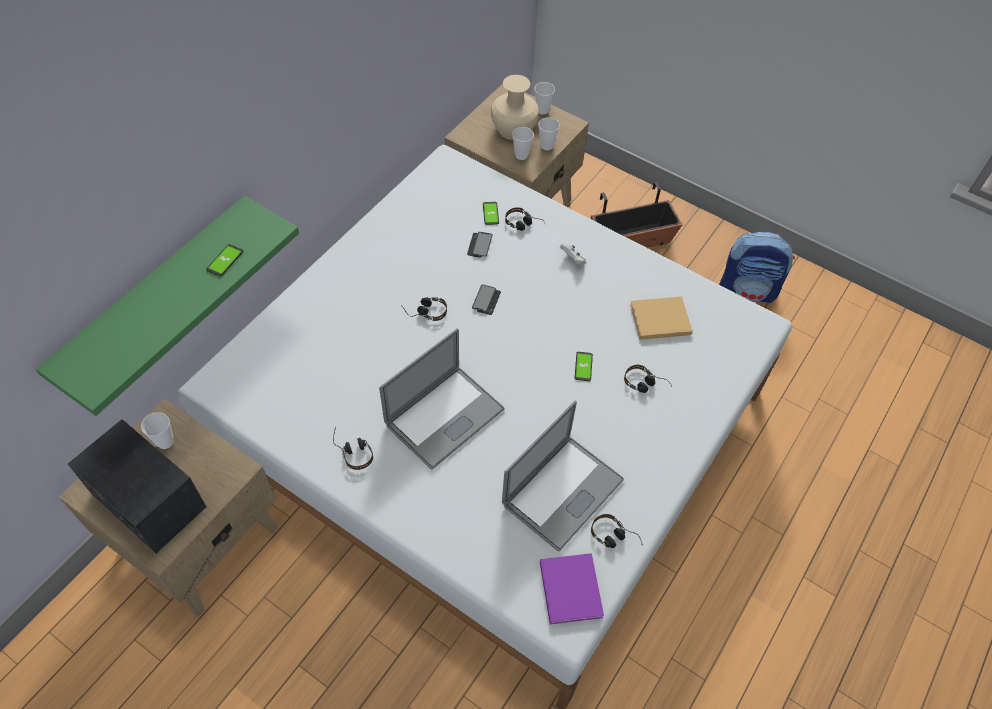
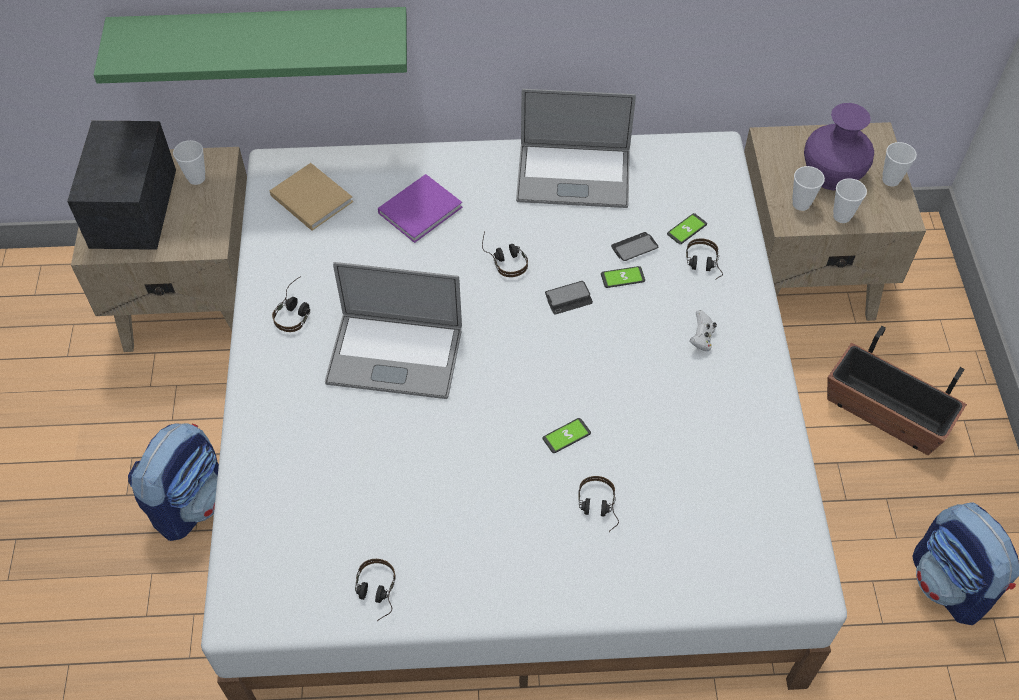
camera: 55 degrees right, 0 degrees up
(225, 261) = (318, 45): phone -> phone (622, 277)
(372, 645) = (190, 502): none -> backpack
(513, 128) = (832, 173): beige vase -> purple vase
(562, 492) = (392, 512): laptop -> laptop (573, 176)
(570, 587) = (286, 587): purple book -> purple book (422, 209)
(658, 319) = (701, 469): beige book -> beige book (310, 197)

